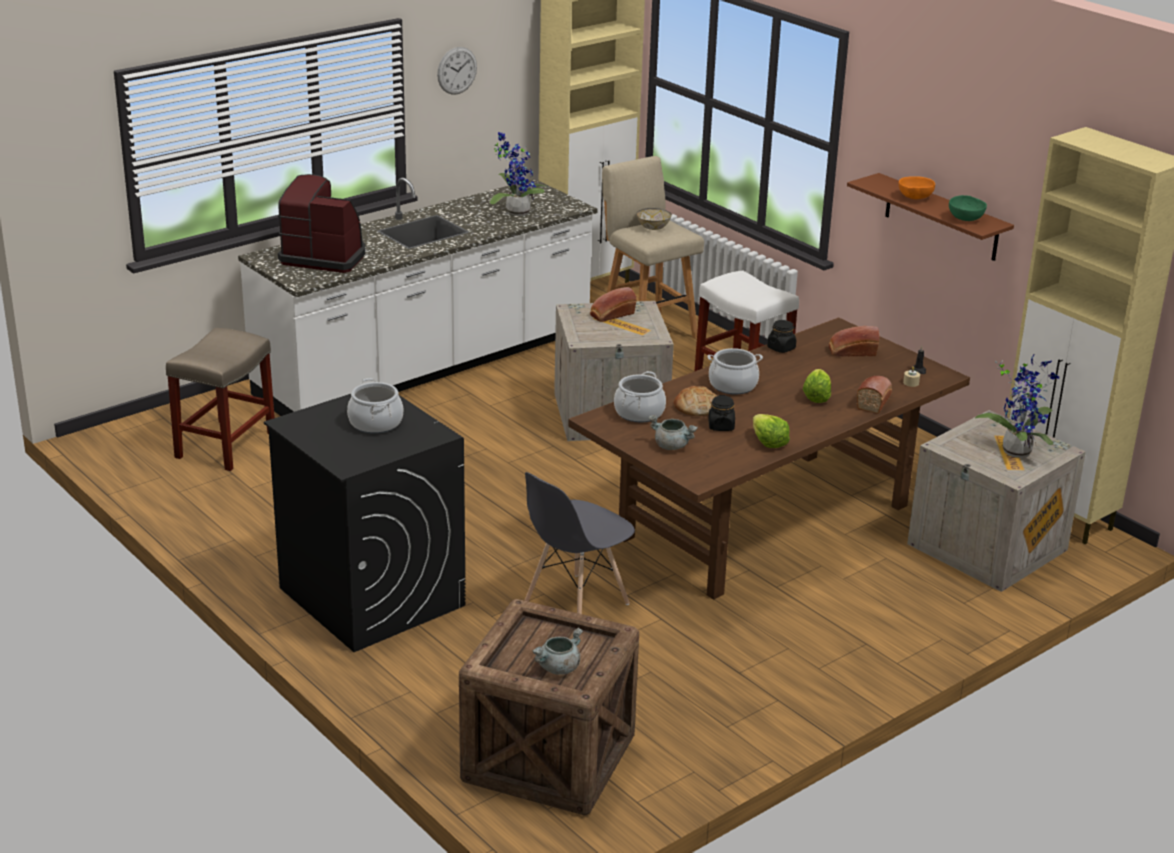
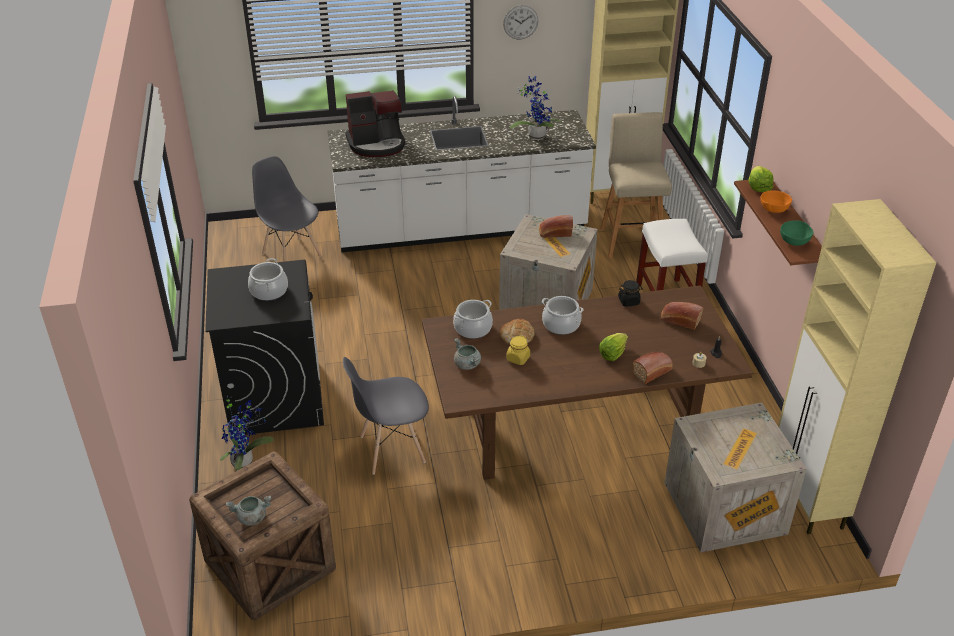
camera: 30 degrees right, 10 degrees up
(226, 444) = (291, 254): beige stool -> grey chair
(324, 257) = (377, 144): coffee machine -> coffee machine turned 120 degrees clockwise
(653, 227) = (639, 167): bowl -> none
(721, 426) = (518, 358): black jar -> yellow jar
(768, 442) = (538, 384): lettuce -> lettuce (758, 187)
(1017, 450) = (749, 448): potted plant -> potted plant (245, 461)

